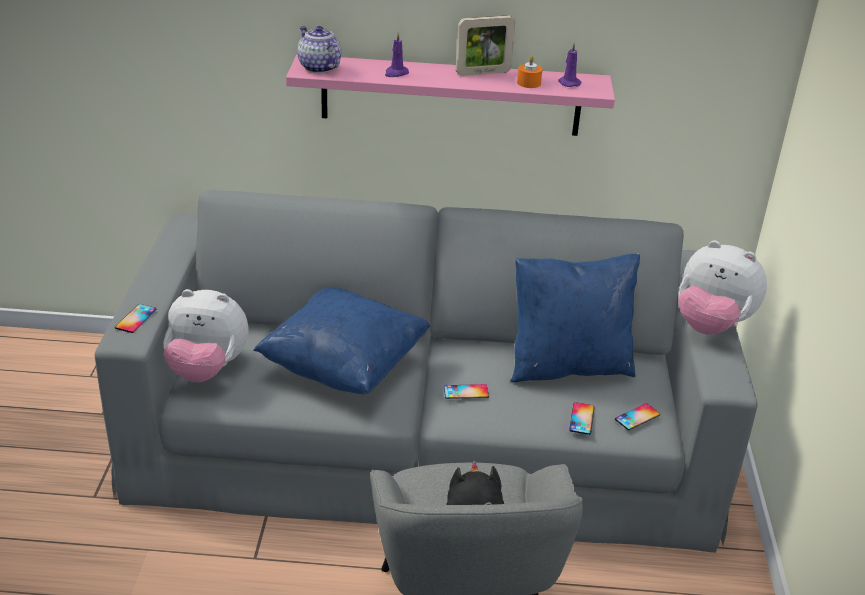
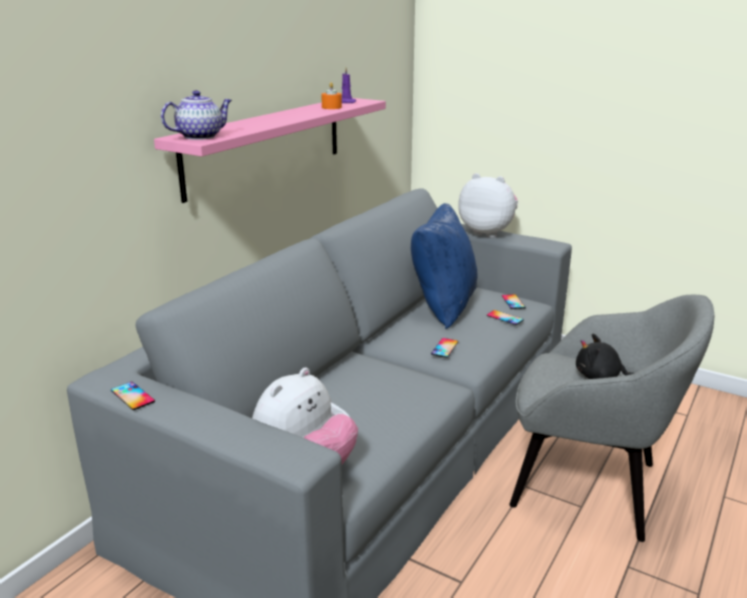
camera: 60 degrees left, 10 degrees down
(135, 318) = (266, 443): phone -> phone (132, 396)
(318, 67) = (200, 136): teapot -> teapot turned 150 degrees clockwise
(344, 366) = (368, 389): blue pillow -> none
(396, 73) = (256, 124): purple candle -> none
(483, 73) = (295, 111): picture frame -> none
(711, 325) = (488, 232): plush toy -> plush toy turned 120 degrees counterclockwise

